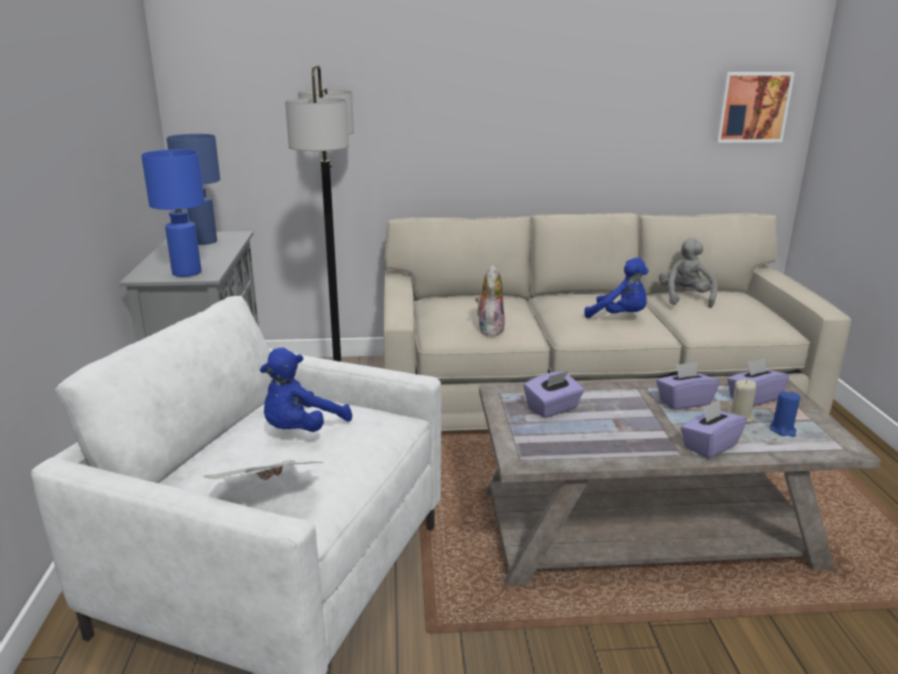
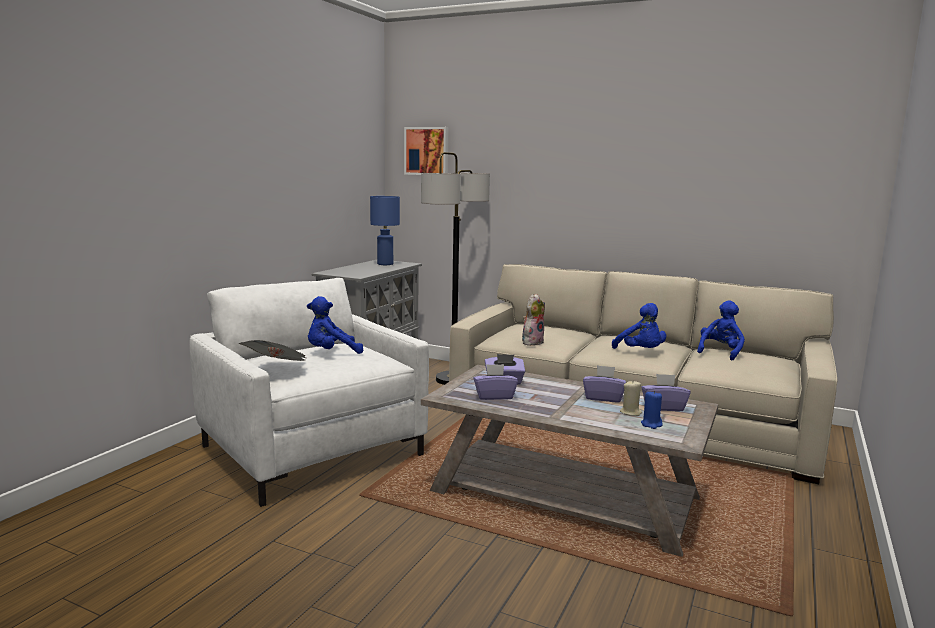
camera: 30 degrees right, 10 degrees down
(187, 273) = (350, 274): blue table lamp -> none
(685, 298) = (720, 352): grey plush toy -> blue plush toy
(709, 446) = (578, 418): purple tissue box -> purple tissue box (494, 396)
(751, 107) = (819, 198): picture -> picture (427, 151)

